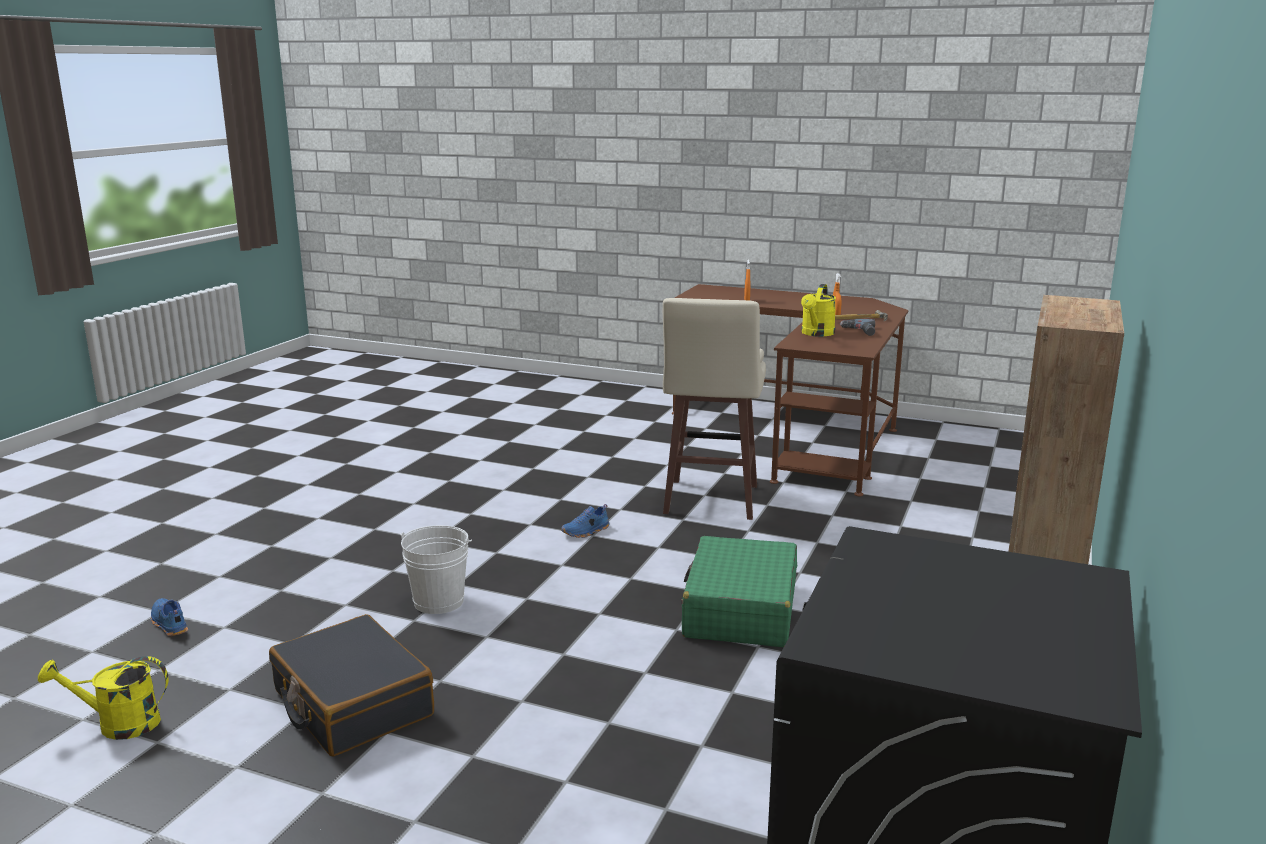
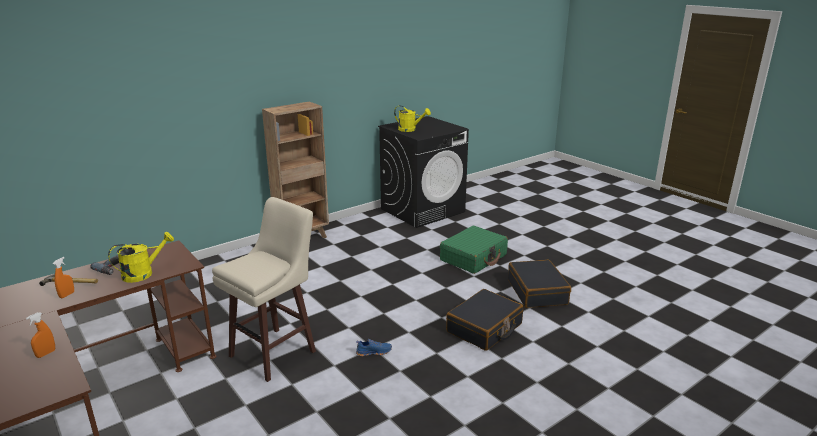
camera: 150 degrees left, 5 degrees up
(118, 724) = (631, 309): yellow watering can -> yellow watering can (410, 130)
(168, 624) = (628, 357): blue shoe -> none
(439, 601) = (484, 328): white bucket -> black suitcase
(740, 610) = (357, 284): green suitcase -> green suitcase (473, 258)

